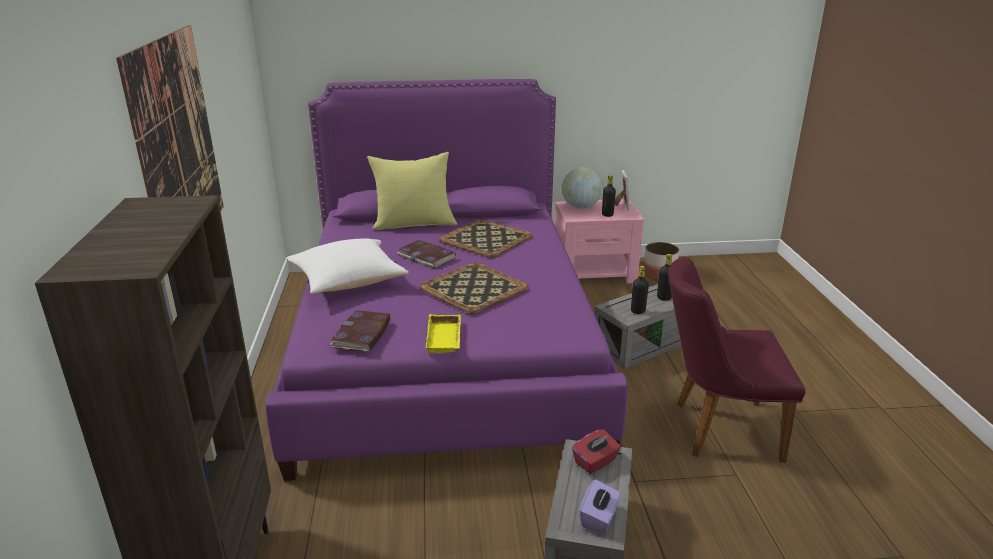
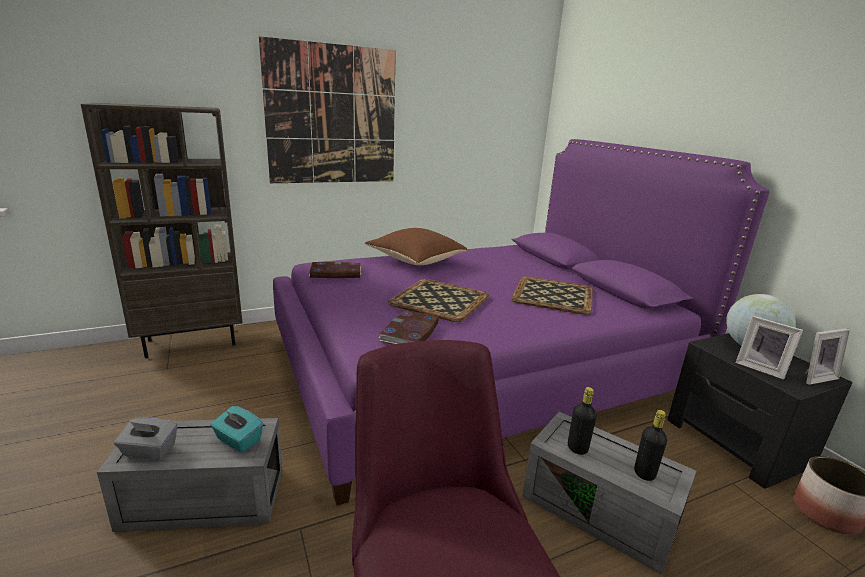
camera: 70 degrees right, 5 degrees down
(348, 283) = (414, 261): white pillow -> brown pillow
(414, 223) = (547, 267): yellow pillow -> none
(427, 257) = (485, 277): book -> book (410, 332)
(445, 338) = (343, 300): yellow tray -> none
(594, 272) = (737, 442): pink nightstand -> black nightstand
(595, 462) = (238, 440): red tissue box -> turquoise tissue box
(599, 518) = (149, 451): purple tissue box -> grey tissue box
(607, 215) = (760, 368): black bottle -> picture frame

